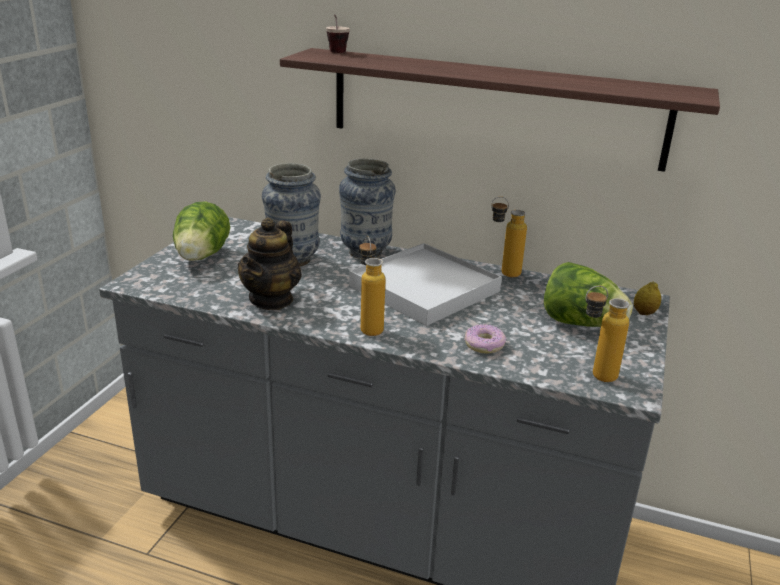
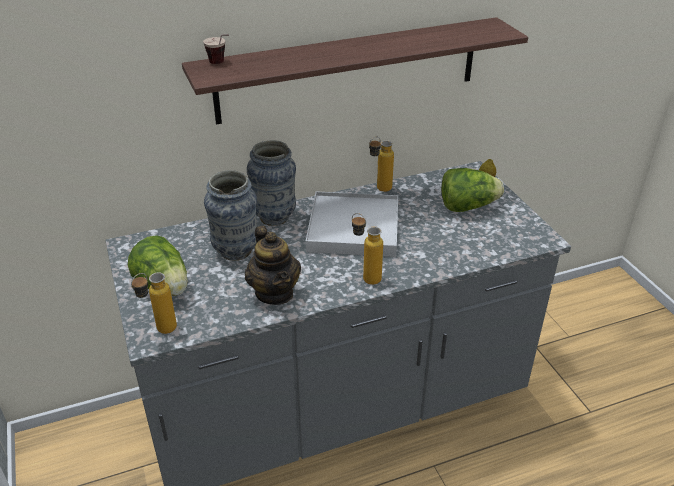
camera: 40 degrees left, 10 degrees up
(484, 345) = (443, 251): donut -> none
(594, 376) = (518, 240): bottle -> bottle (160, 332)

